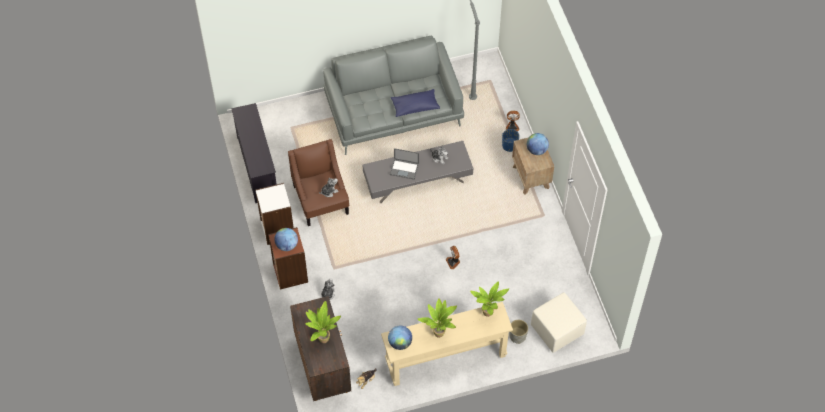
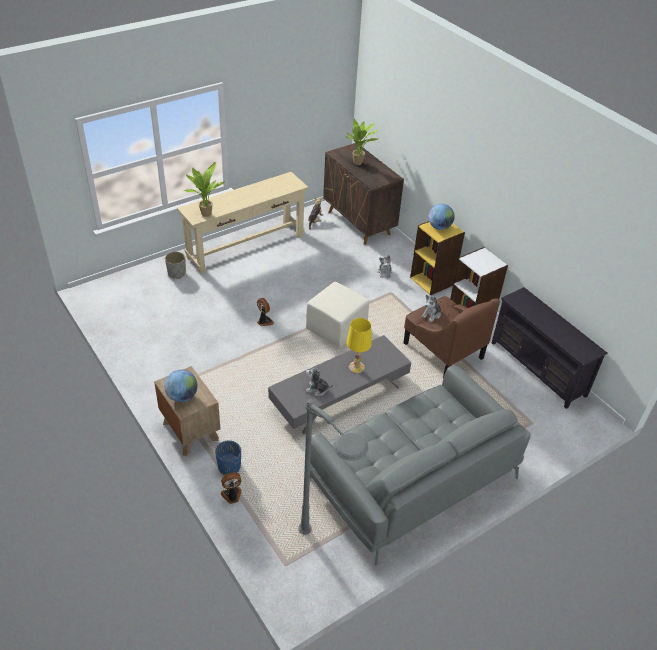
camera: 160 degrees right, 15 degrees down
(290, 273) = (432, 281): brown bookcase -> yellow bookcase
(400, 343) = (287, 183): globe -> none
(404, 169) = (356, 367): laptop -> yellow table lamp
(415, 106) = (376, 430): blue pillow -> none
(438, 332) = (252, 194): potted plant -> none
(556, 330) = (135, 284): beige ottoman -> beige ottoman (336, 328)

